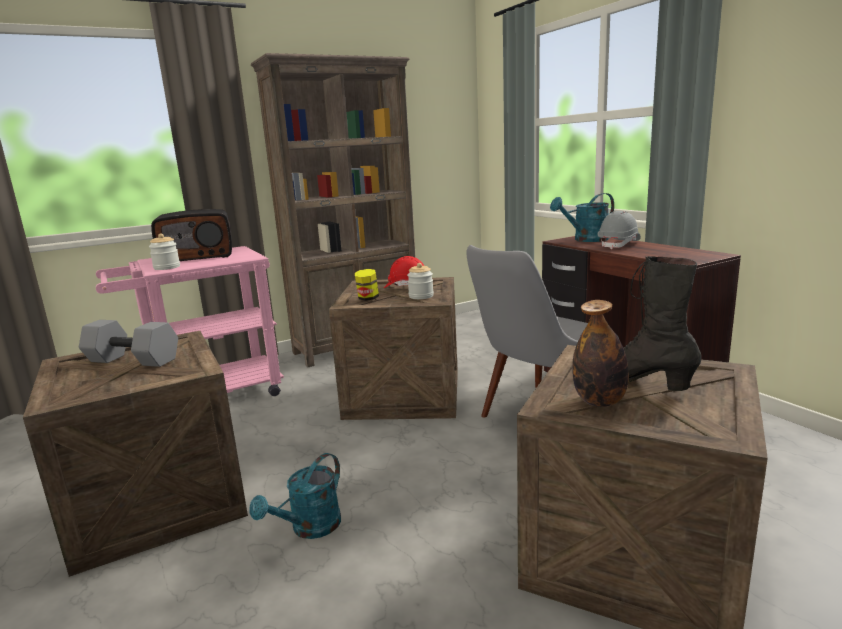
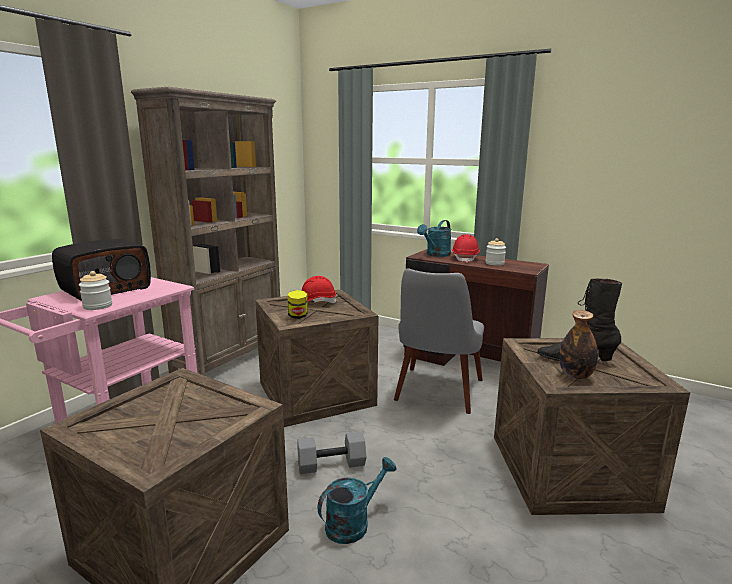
camera: 30 degrees left, 0 degrees up
(131, 361) = (160, 410): grey dumbbell -> grey dumbbell (331, 465)
(309, 528) = (353, 523): turquoise watering can -> turquoise watering can turned 135 degrees counterclockwise
(421, 296) = (341, 310): jar -> jar (494, 263)
(619, 244) = (465, 258): grey hard hat -> red hard hat

